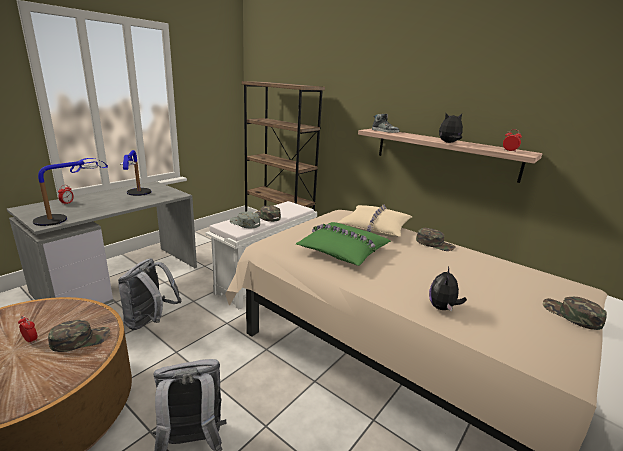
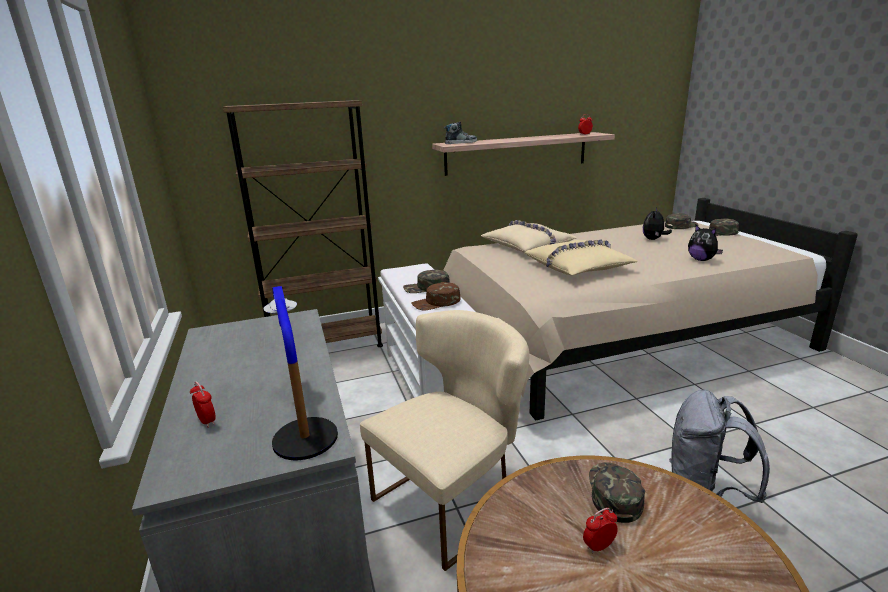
camera: 55 degrees left, 0 degrees up
(137, 196) = (261, 349): table lamp -> none
(150, 321) = (453, 499): grey backpack -> beige chair
(244, 223) = (436, 303): grey cap -> brown cap
(342, 250) = (578, 267): green pillow -> beige pillow
(435, 244) = (584, 236): green cap -> green cap (680, 226)
(448, 143) = (541, 138): plush toy -> plush toy (653, 239)

